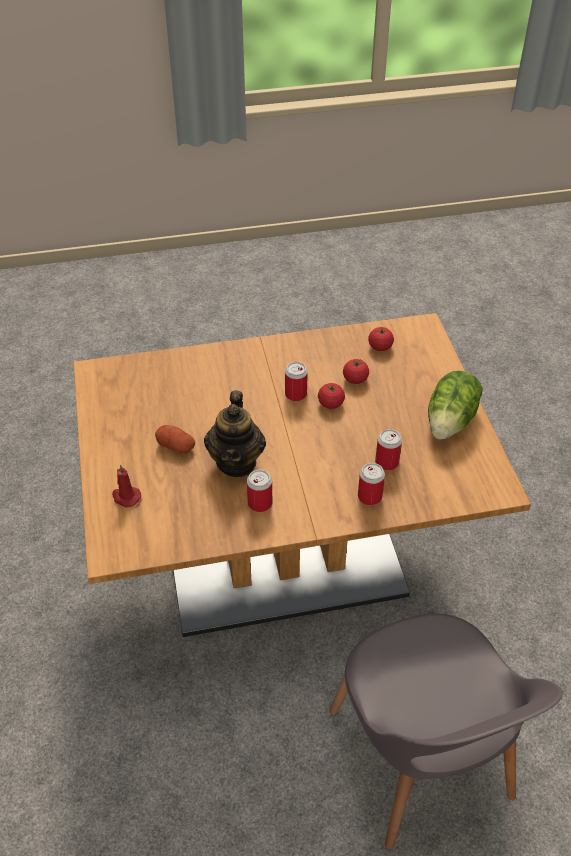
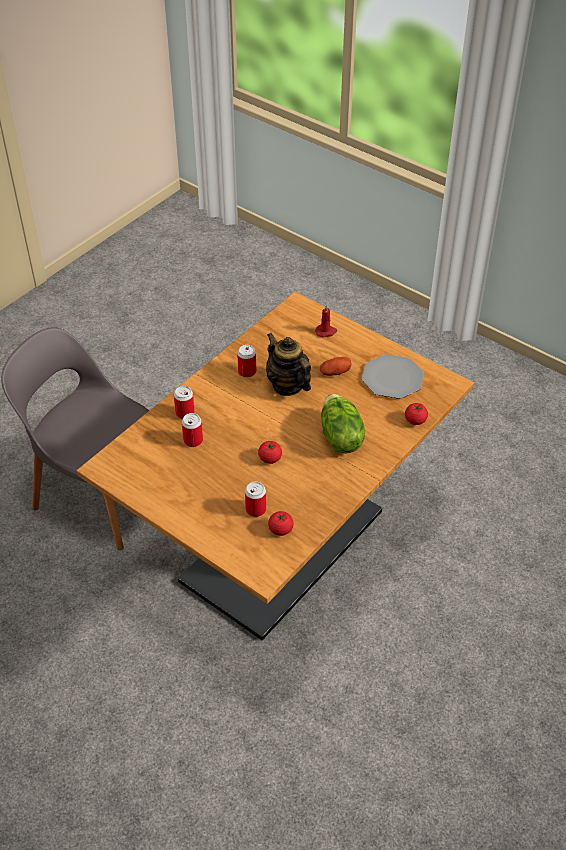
camera: 140 degrees right, 0 degrees up
(133, 407) = (392, 378): none -> plate
(296, 394) = (301, 450): can -> can (255, 509)
(355, 379) = (272, 488): tomato -> tomato (415, 420)
(451, 421) = (173, 498): lettuce -> lettuce (339, 437)

